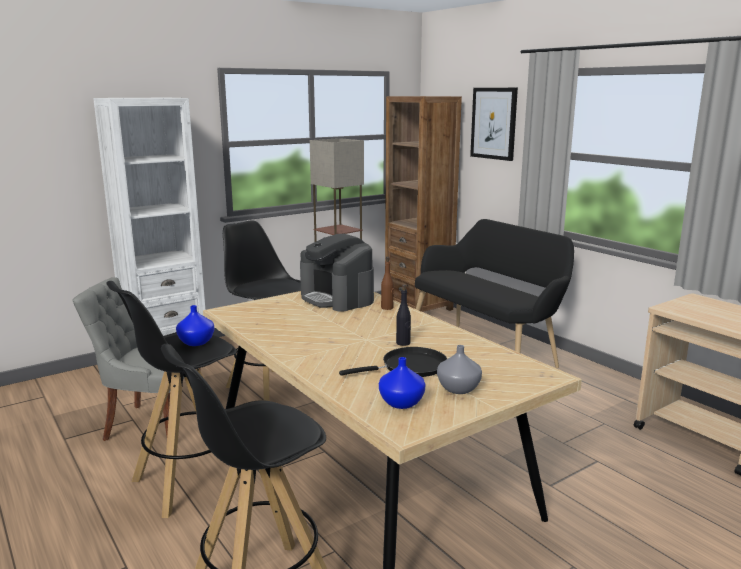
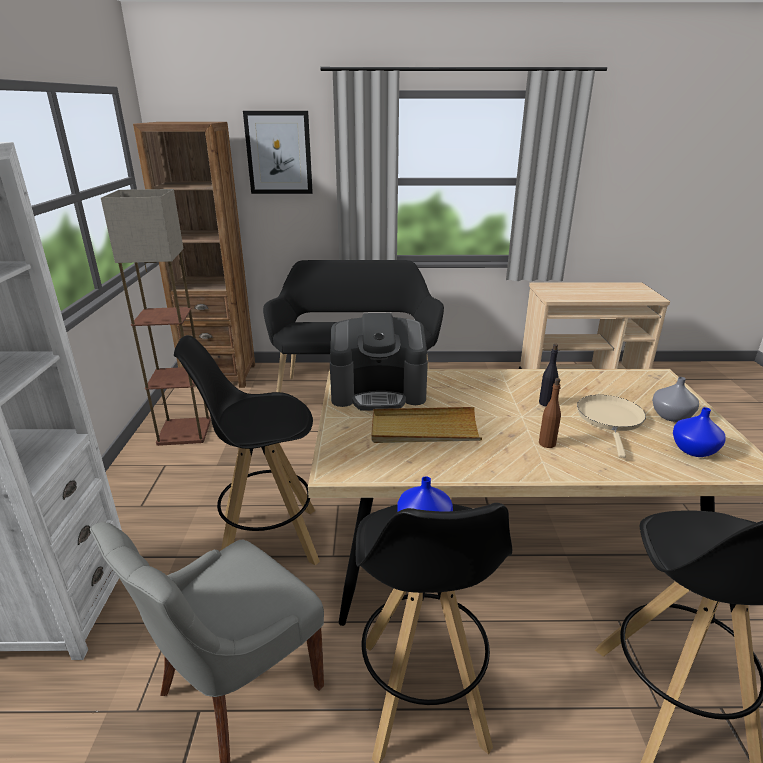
camera: 55 degrees left, 10 degrees up
(302, 319) = (424, 429): none -> beige tray
(387, 308) = (440, 379): brown bottle -> brown bottle (547, 443)
(410, 367) = (610, 419): black frying pan -> beige frying pan

